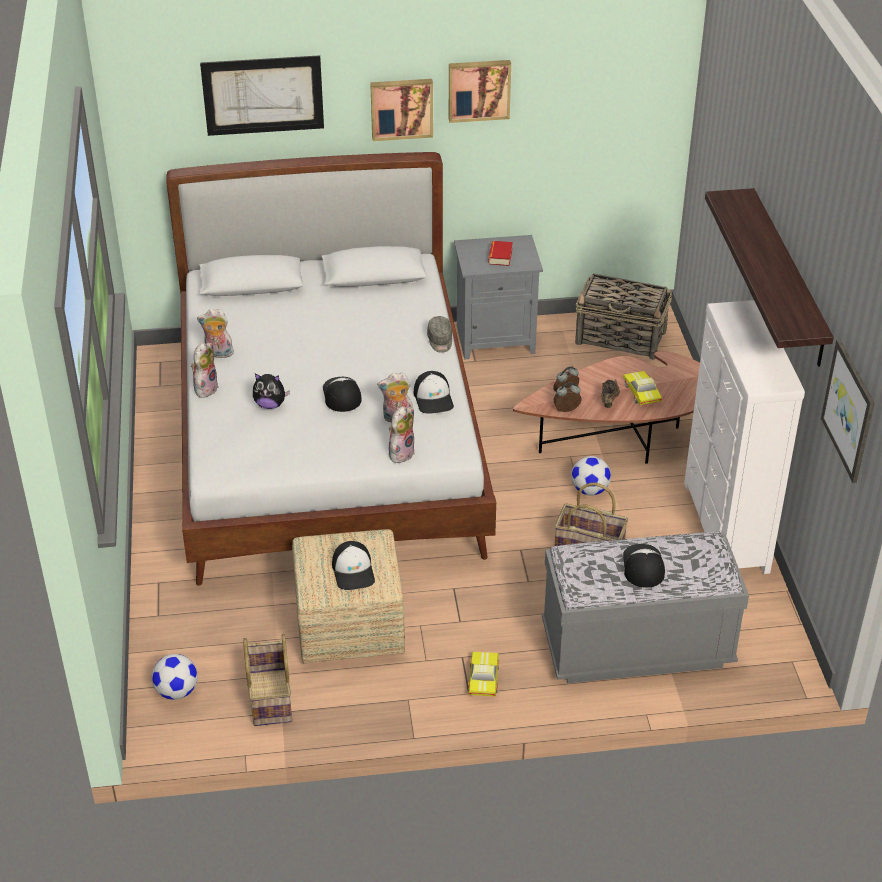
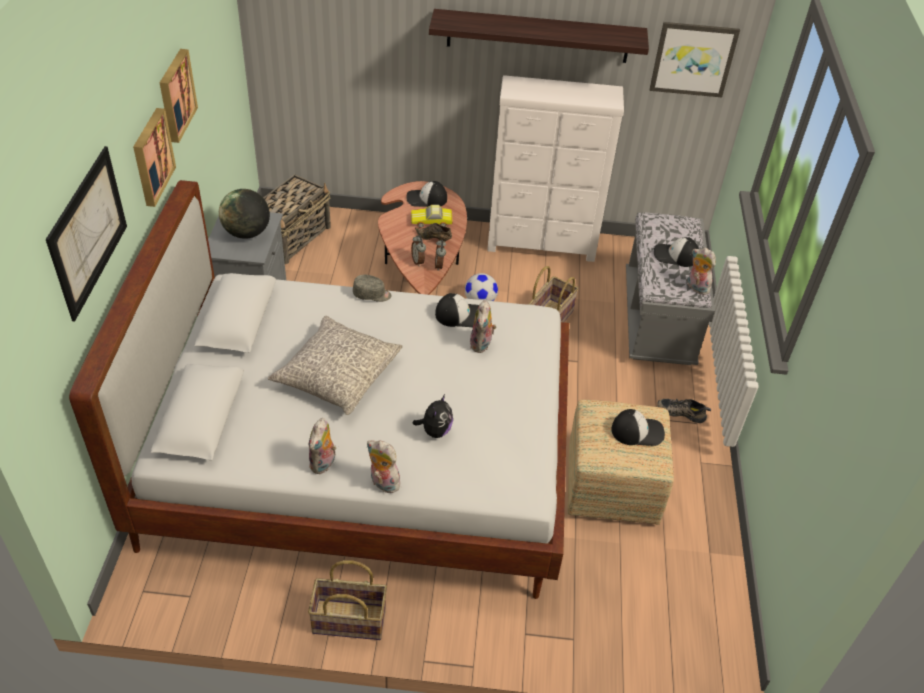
camera: 80 degrees left, 5 degrees up
(176, 691) = (679, 634): football -> none
(269, 697) = (691, 559): basket -> basket (348, 621)
(324, 341) = (337, 374): none -> grey pillow
(341, 395) = (435, 375): cap -> cap (426, 199)
(401, 453) = (532, 351): plush toy -> plush toy (696, 287)
(482, 679) = (682, 412): toy car -> shoe
(500, 256) = (247, 233): book -> globe

